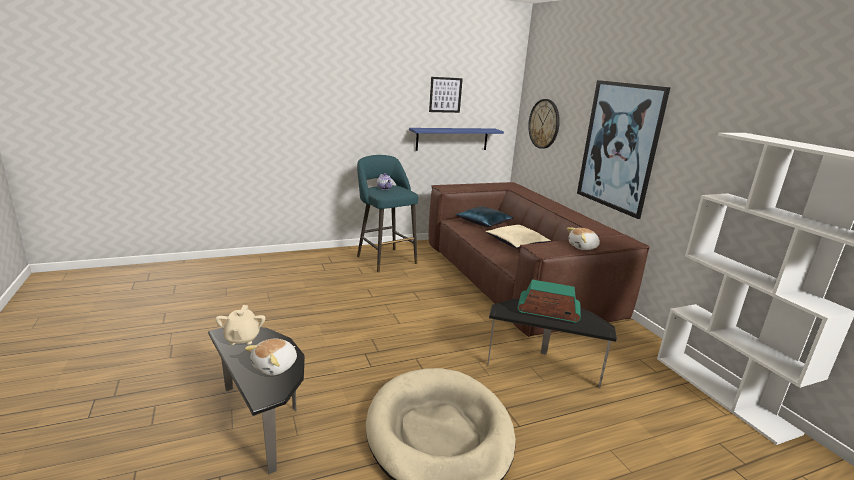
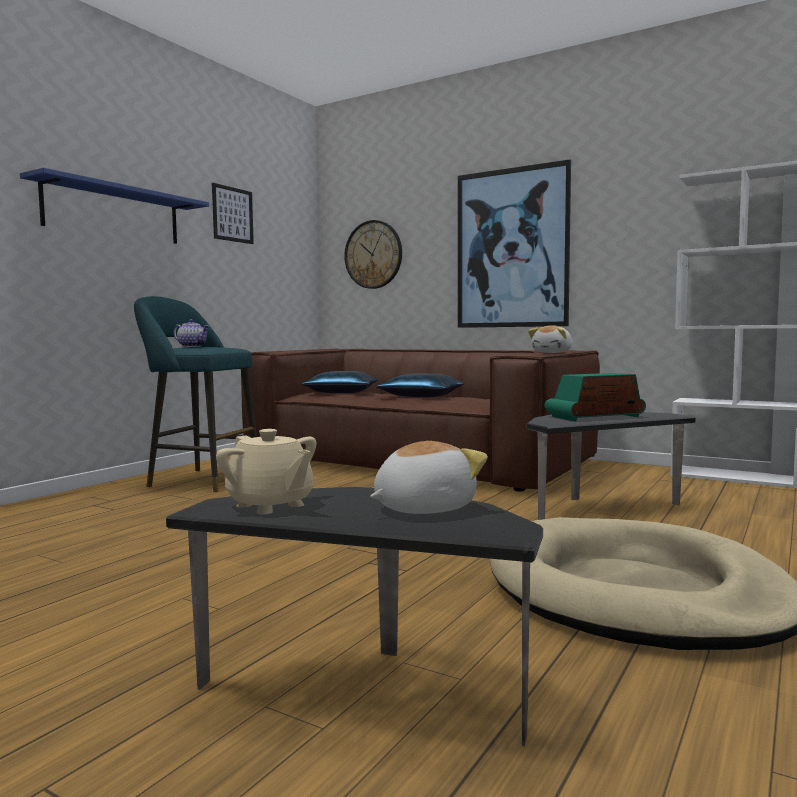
camera: 35 degrees left, 15 degrees down
(275, 366) = (422, 508): plush toy -> plush toy turned 120 degrees counterclockwise
(452, 139) = (247, 285): blue shelf -> blue shelf (113, 213)
(517, 243) = (422, 396): beige pillow -> blue pillow

